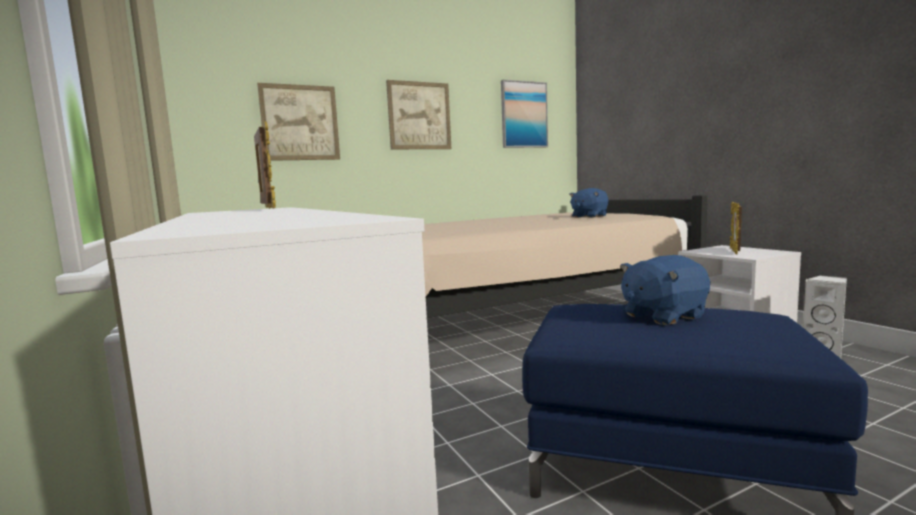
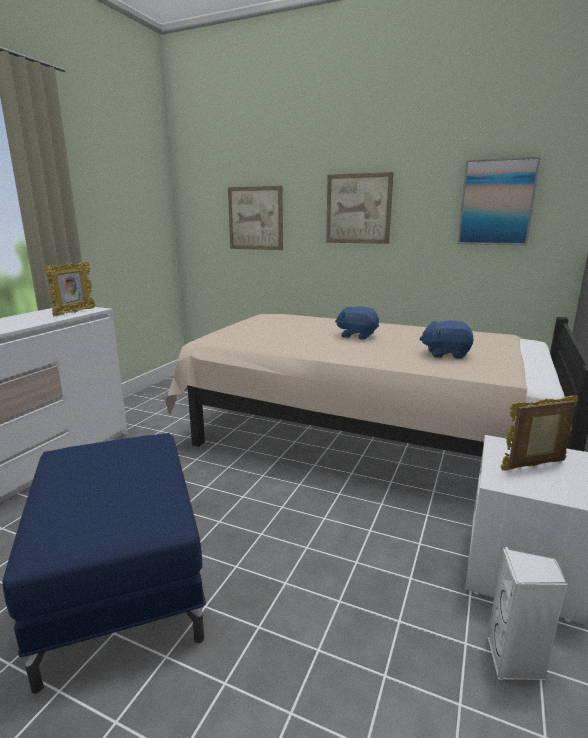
camera: 50 degrees right, 10 degrees up
(662, 316) = (119, 474): blue plush toy -> blue plush toy (357, 336)

